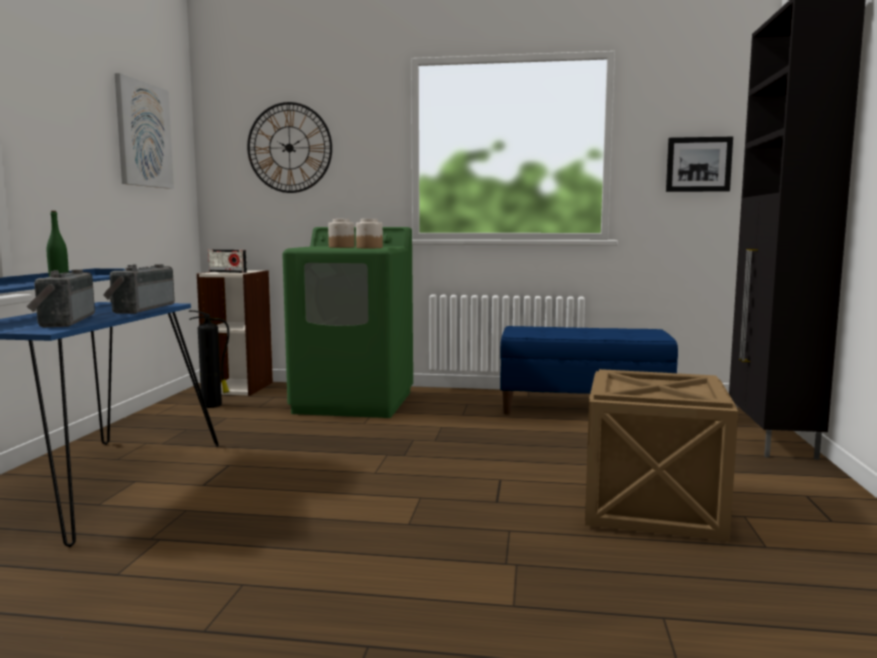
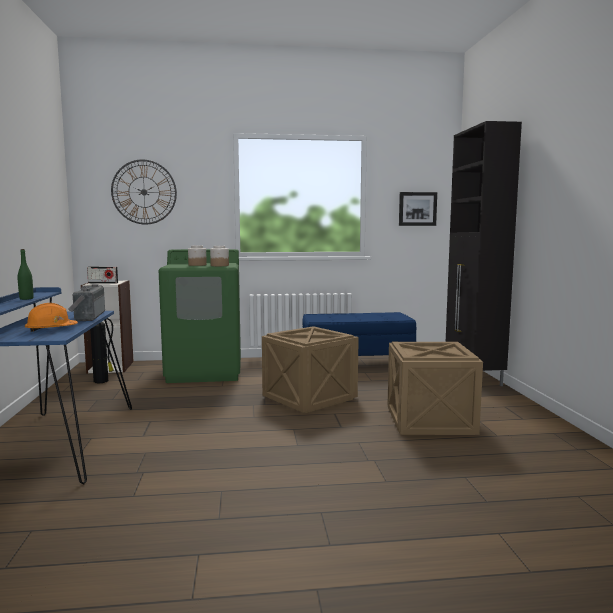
camera: 15 degrees left, 0 degrees up
(62, 321) = (51, 329): radio -> orange hard hat
(143, 135) = (42, 184): picture -> none
(475, 452) = (308, 398): none -> crate

